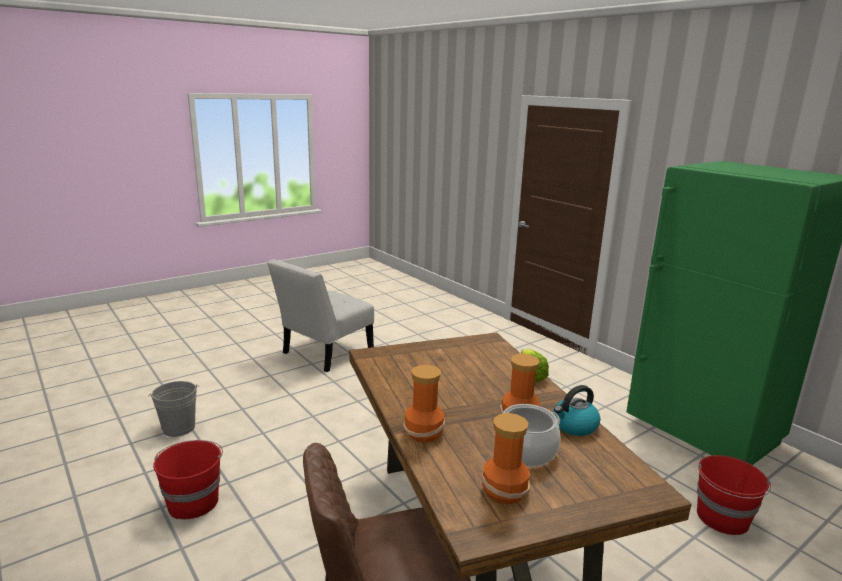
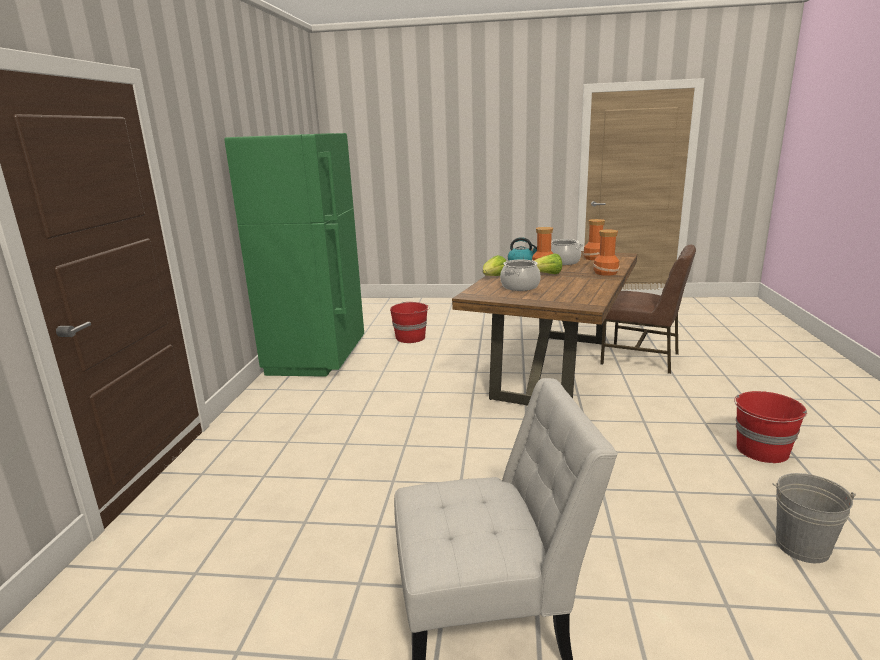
camera: 135 degrees left, 0 degrees up
(472, 365) = (520, 287): none -> cooking pot
(487, 401) = (547, 274): none -> lettuce

